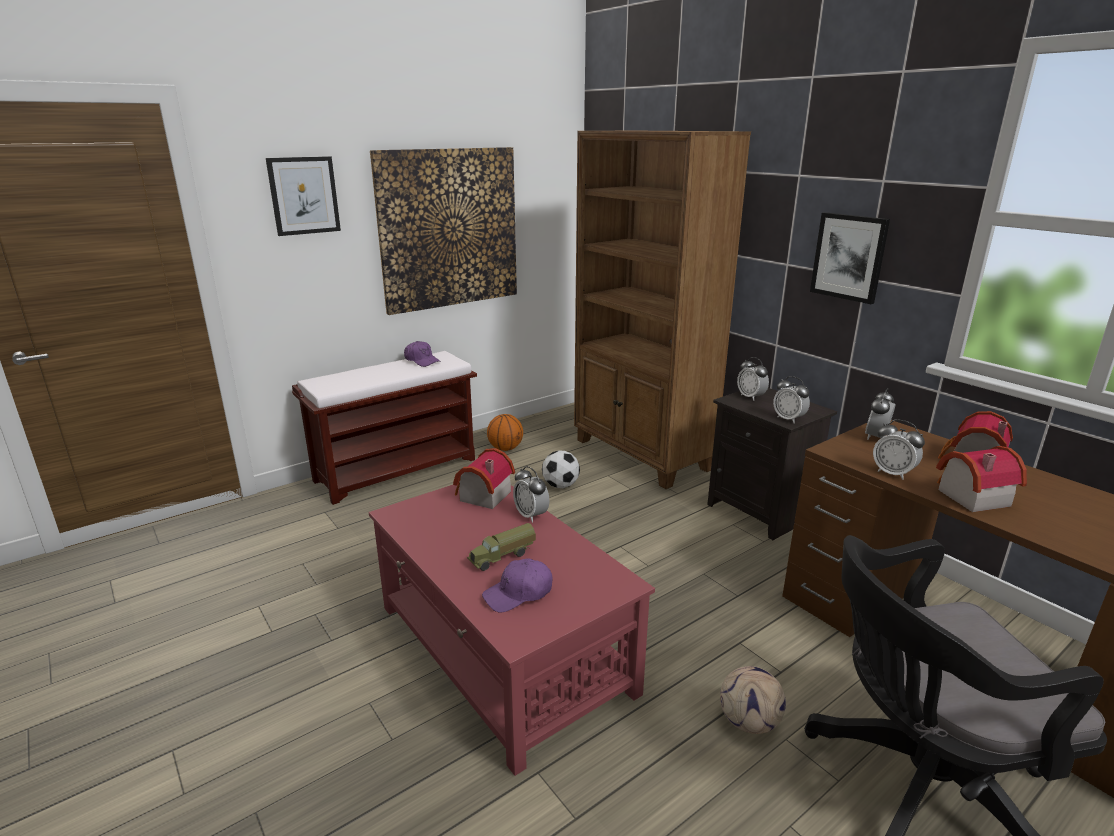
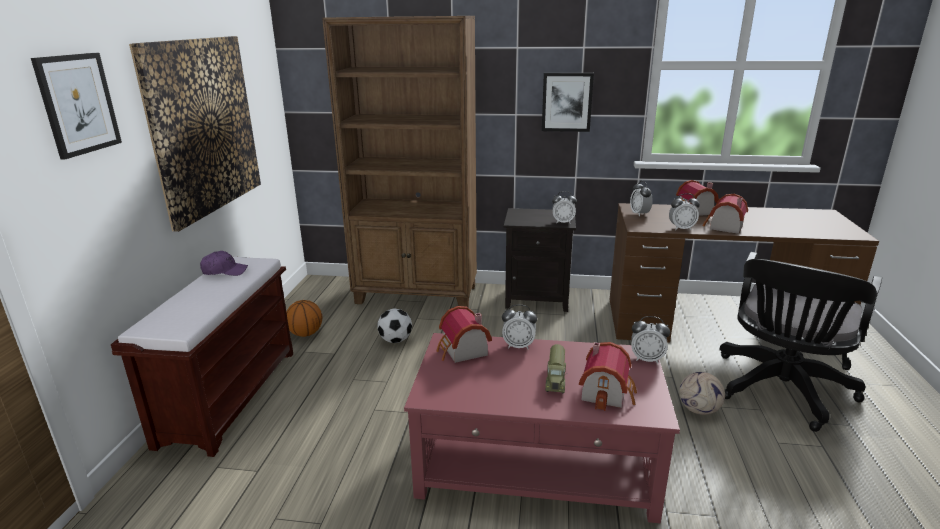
camera: 45 degrees left, 0 degrees up
(518, 594) = (607, 392): purple cap -> toy house
(751, 397) = (519, 216): alarm clock -> alarm clock (647, 359)

